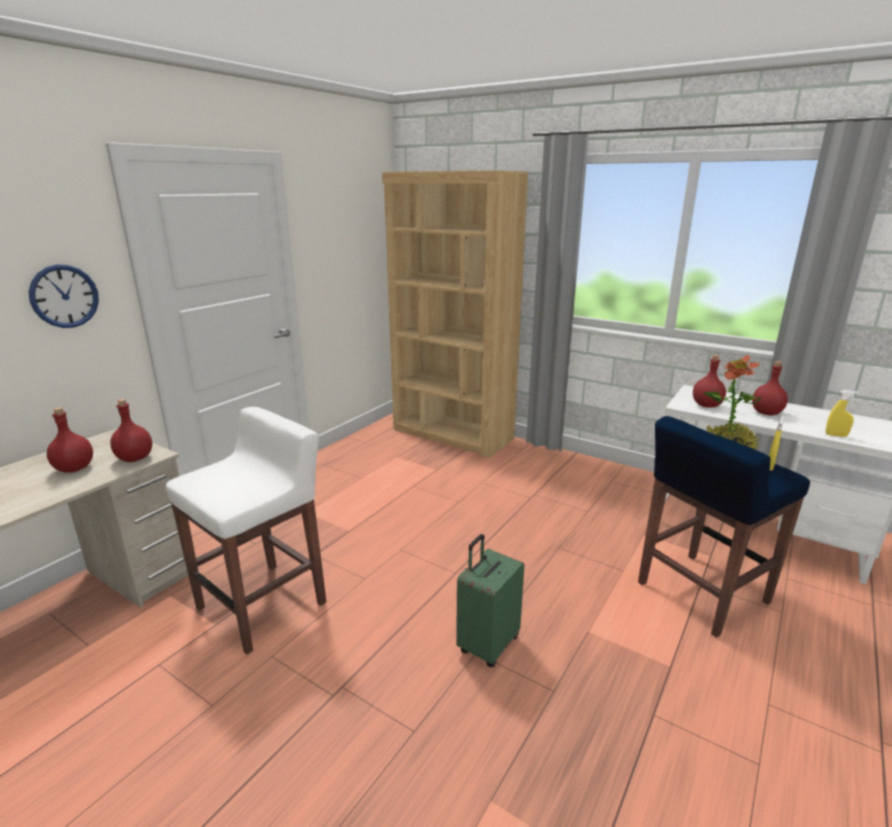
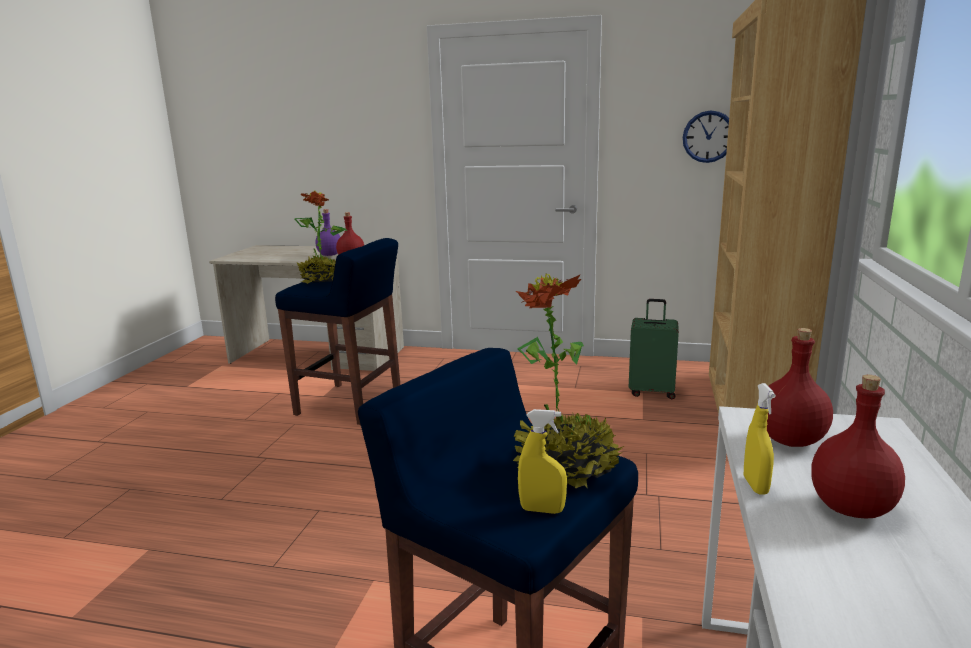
camera: 70 degrees right, 5 degrees down
(64, 296) = (381, 140): wall clock -> wall clock (708, 136)
(75, 469) = (329, 255): red bottle -> purple bottle
(219, 485) = (323, 281): none -> potted plant
(264, 604) = (350, 404): white stool -> blue stool
(487, 644) = (331, 514): green suitcase -> green suitcase (652, 392)
(836, 435) = (816, 606): yellow spray bottle -> yellow spray bottle (755, 486)

